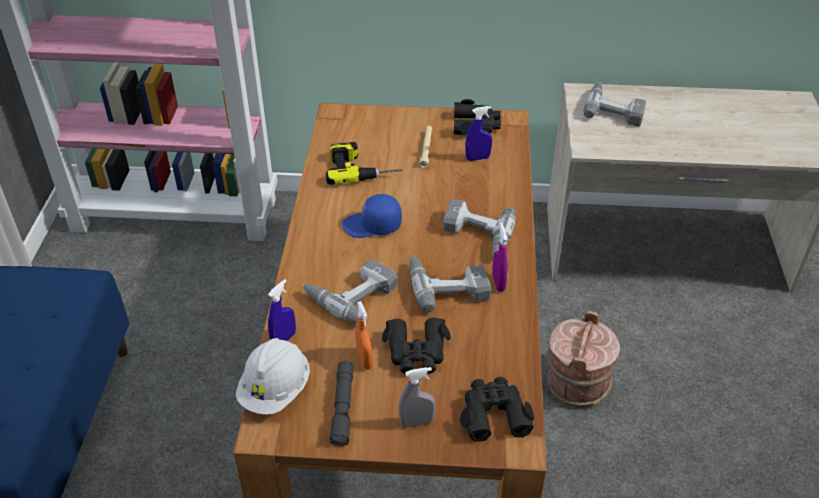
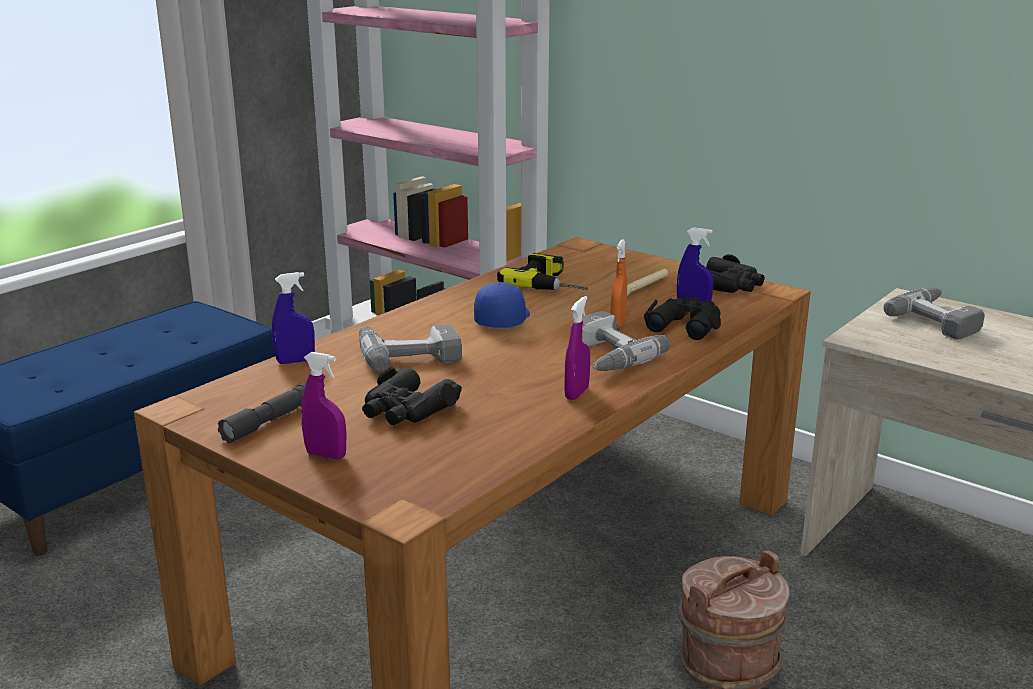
camera: 35 degrees right, 20 degrees down
(276, 390) = (234, 388): white hard hat -> none
(364, 359) = (347, 397): orange spray bottle -> orange spray bottle (618, 322)
(372, 225) = (502, 319): blue cap -> blue cap turned 75 degrees clockwise
(416, 422) = (326, 455): grey spray bottle -> purple spray bottle
(447, 284) = (516, 377): power drill -> none
(494, 413) = (415, 479): black binoculars -> black binoculars (685, 325)

